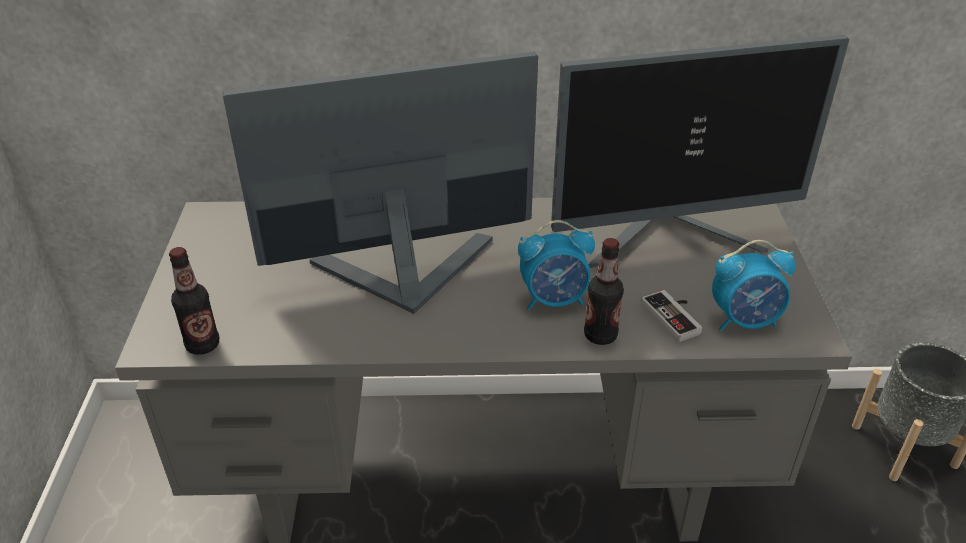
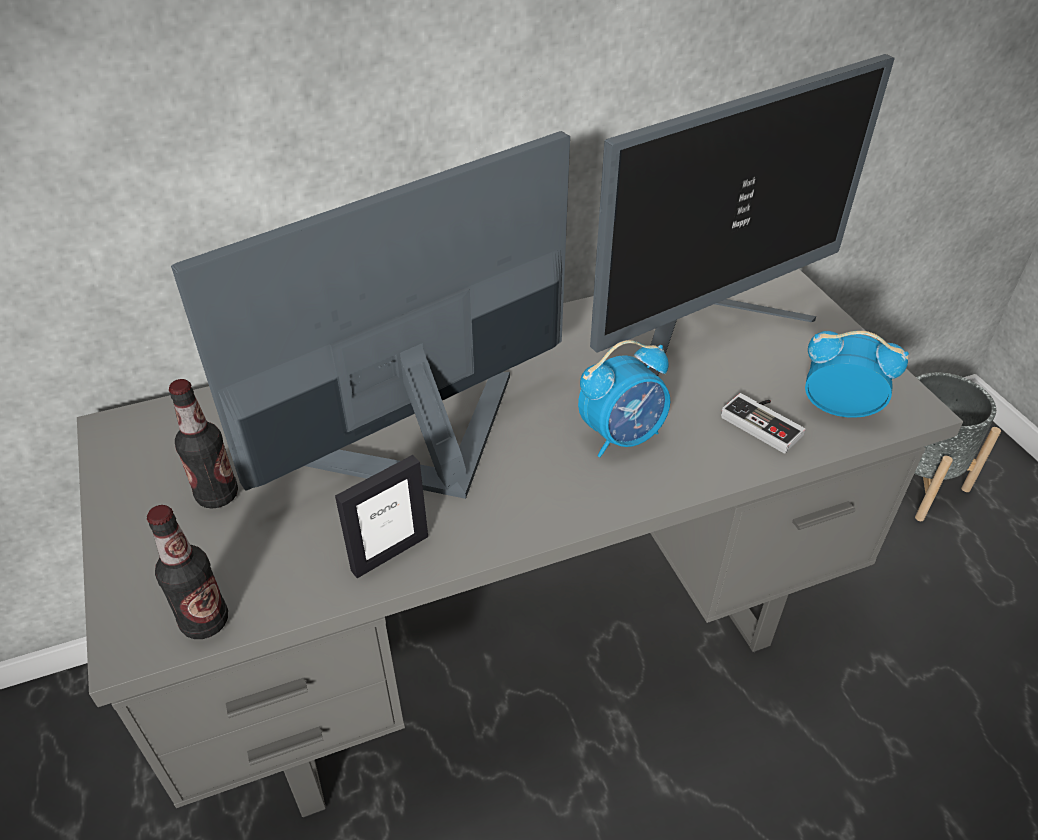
camera: 20 degrees left, 5 degrees up
(342, 335) = (389, 553): none -> picture frame
(600, 335) = (697, 467): bottle -> bottle (217, 495)
(745, 321) = (838, 408): alarm clock -> alarm clock turned 135 degrees counterclockwise

